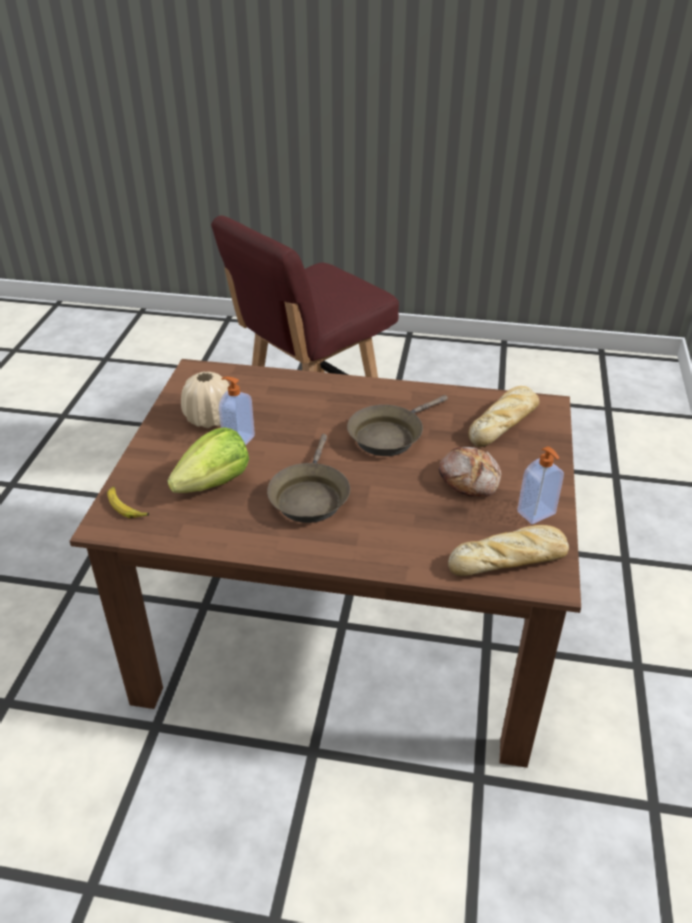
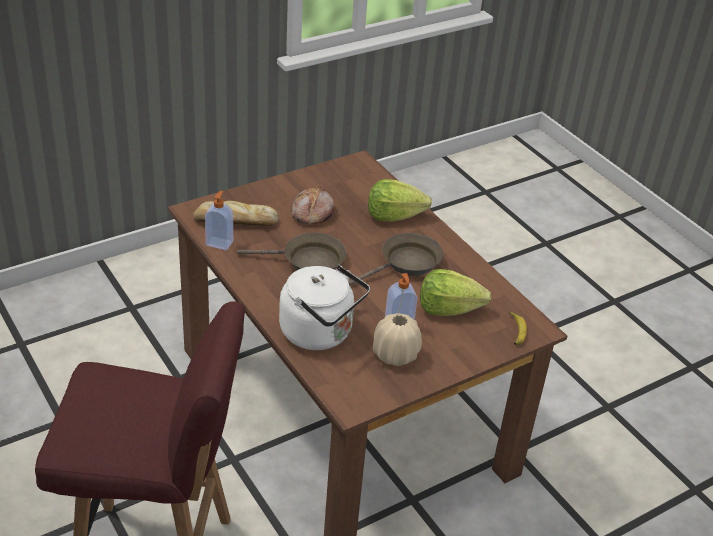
camera: 135 degrees left, 0 degrees up
(286, 395) = (320, 333): none -> white kettle
(401, 539) = (394, 216): none -> lettuce
(510, 559) = (361, 177): bread -> none
(537, 513) = (313, 181): soap dispenser -> soap dispenser (220, 243)

